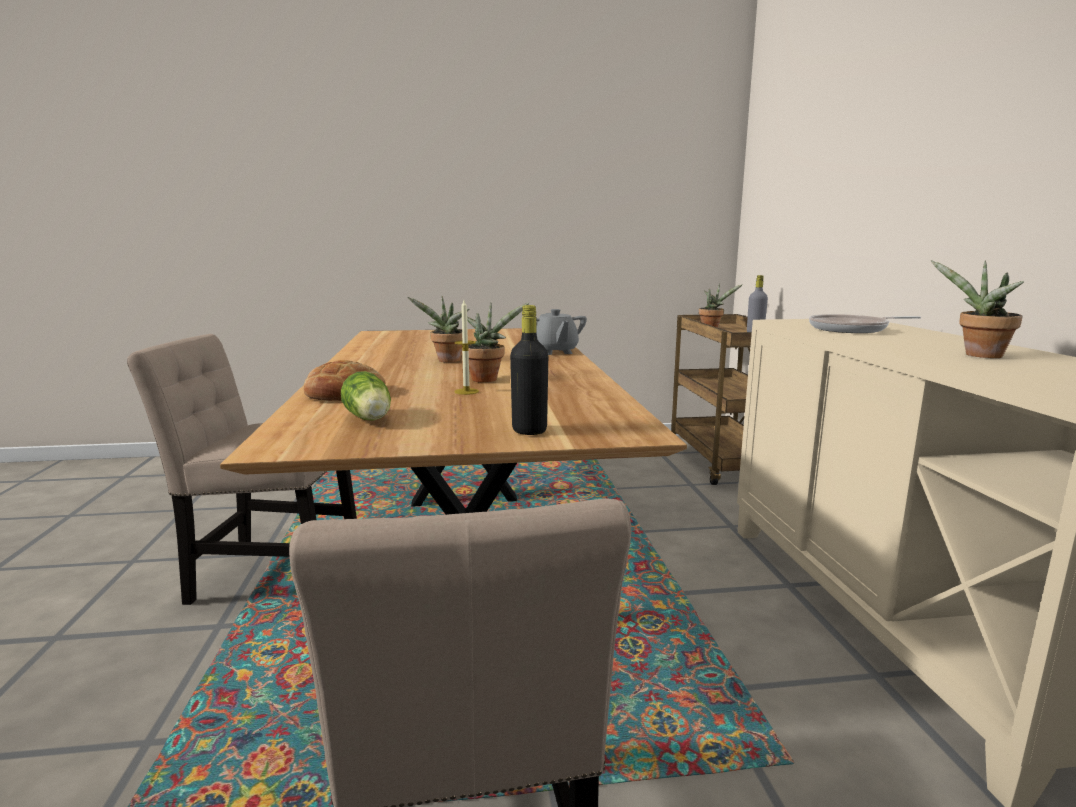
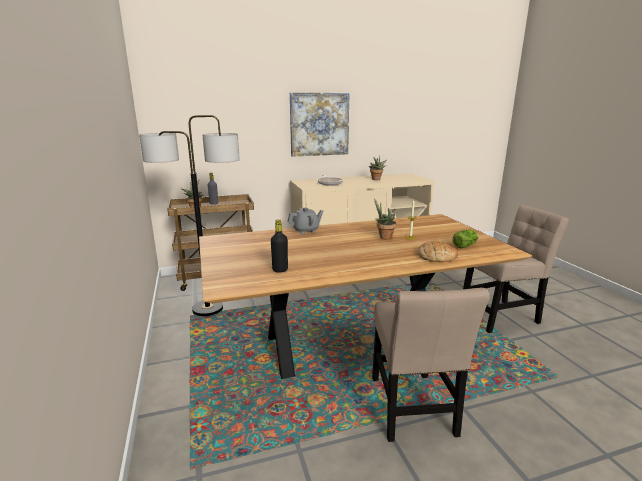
camera: 100 degrees left, 5 degrees up
(447, 361) = (345, 248): potted plant -> none
(529, 430) = (450, 226): black bottle -> black bottle (280, 270)
(610, 461) = (207, 309): none -> floor lamp
(962, 166) = (319, 124): none -> picture

